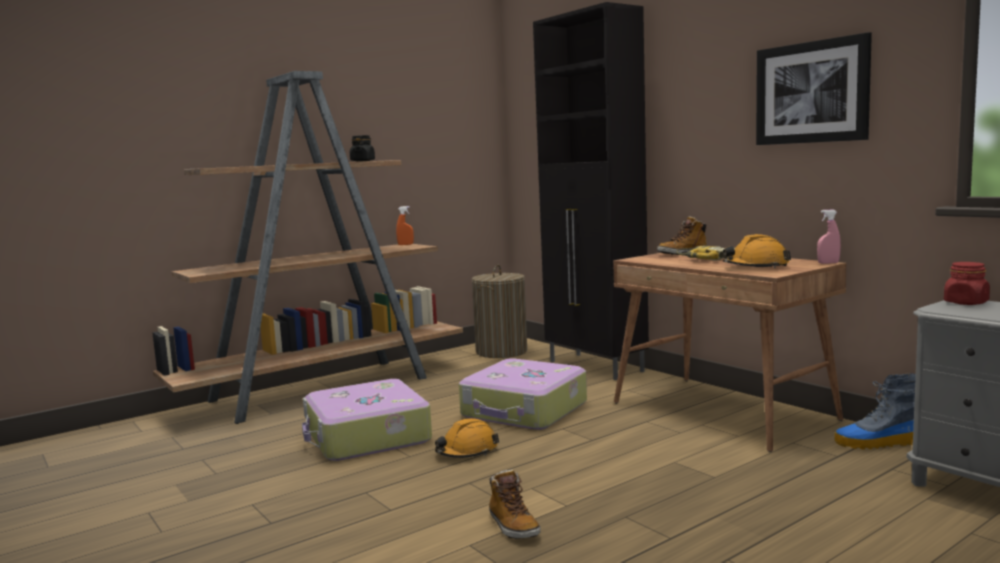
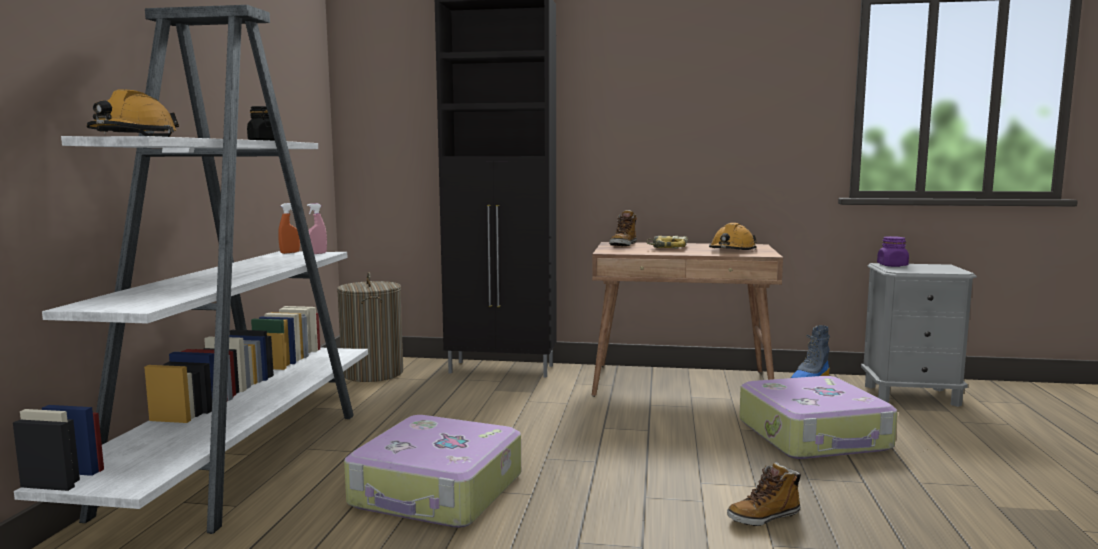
camera: 45 degrees left, 0 degrees up
(323, 389) = (241, 458): brown bookcase -> white bookcase
(467, 451) = (575, 472): orange hard hat -> orange hard hat (134, 136)
(513, 526) = (764, 517): boot -> boot turned 135 degrees clockwise
(524, 410) = (534, 421): suitcase -> suitcase (814, 435)
(811, 92) = (733, 105): picture -> none
(828, 263) = (760, 245): pink spray bottle -> pink spray bottle (317, 253)
(966, 303) = (892, 265): red jar -> purple jar

